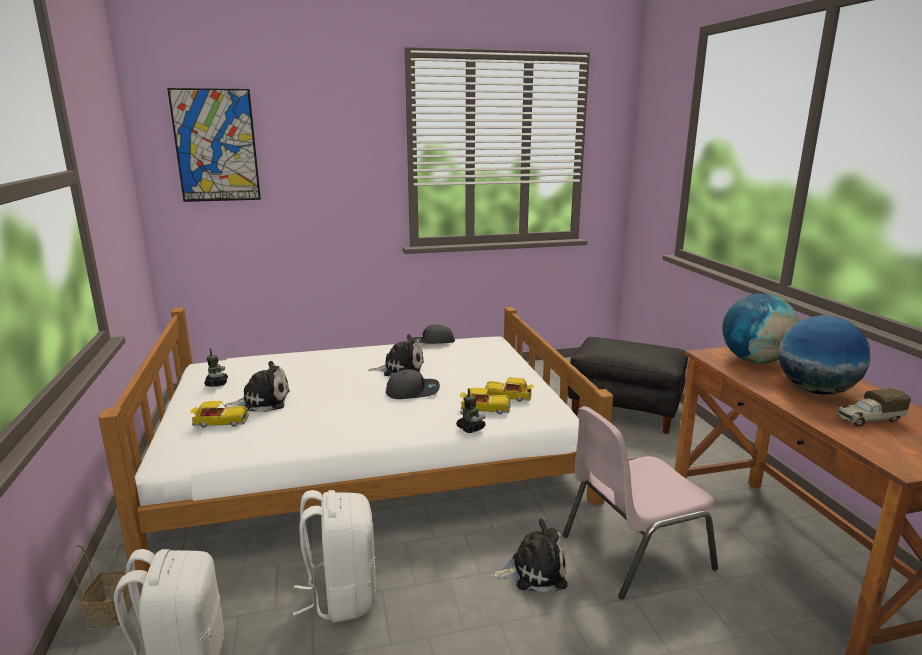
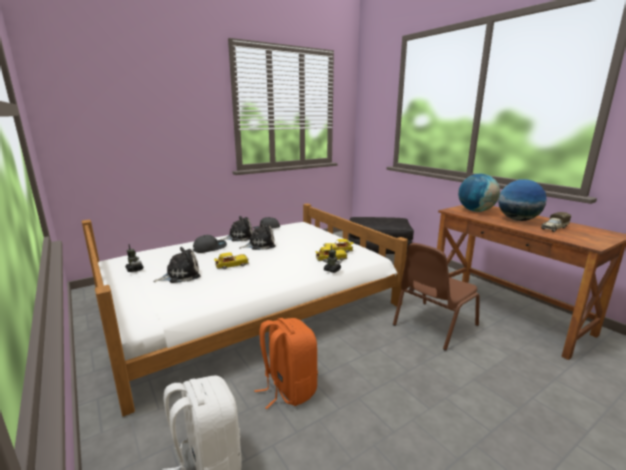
camera: 20 degrees left, 0 degrees up
(111, 610) = (121, 444): basket -> none
(216, 146) = (98, 100): picture -> none
(220, 422) = (159, 292): toy car -> toy car (231, 265)
(341, 595) = (288, 388): white backpack -> orange backpack
(413, 391) = (278, 256): grey cap -> grey cap (210, 248)
(534, 571) = (391, 347): plush toy -> plush toy (239, 237)
(633, 551) = (433, 325): pink chair -> brown chair

